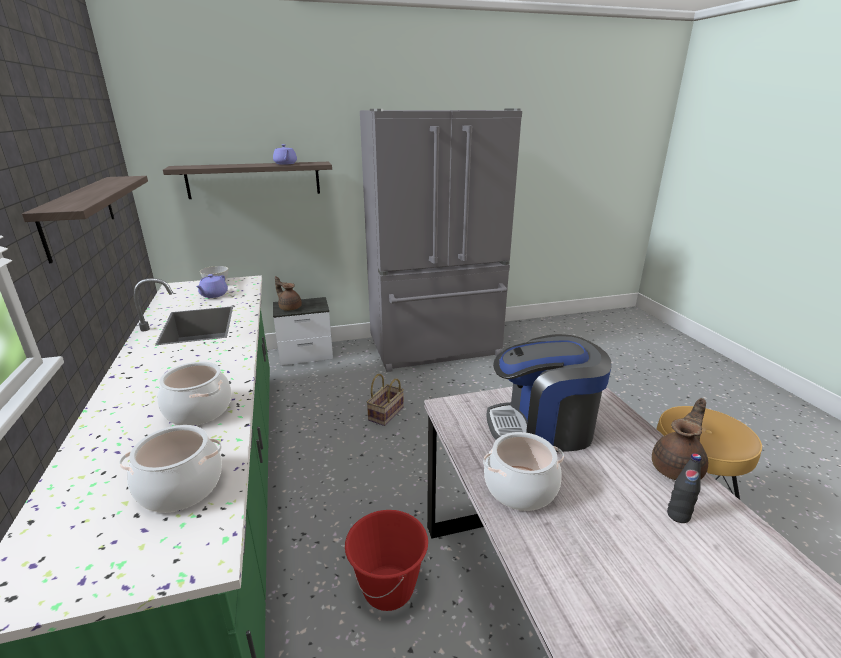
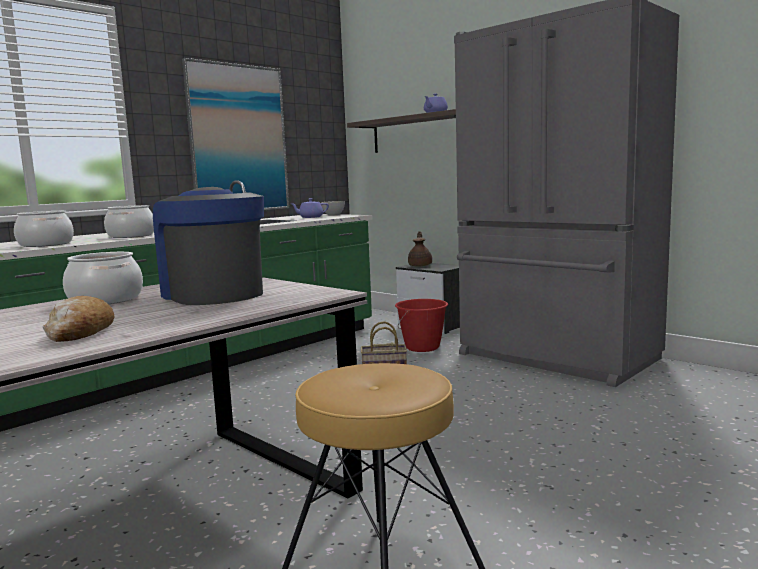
camera: 60 degrees right, 15 degrees down
(79, 214) = (238, 139): shelf -> picture
(389, 588) = (147, 434): red bucket -> red bucket (422, 347)
(678, 468) = (170, 327): brown teapot -> none
(678, 515) = (80, 332): black bottle -> bread

